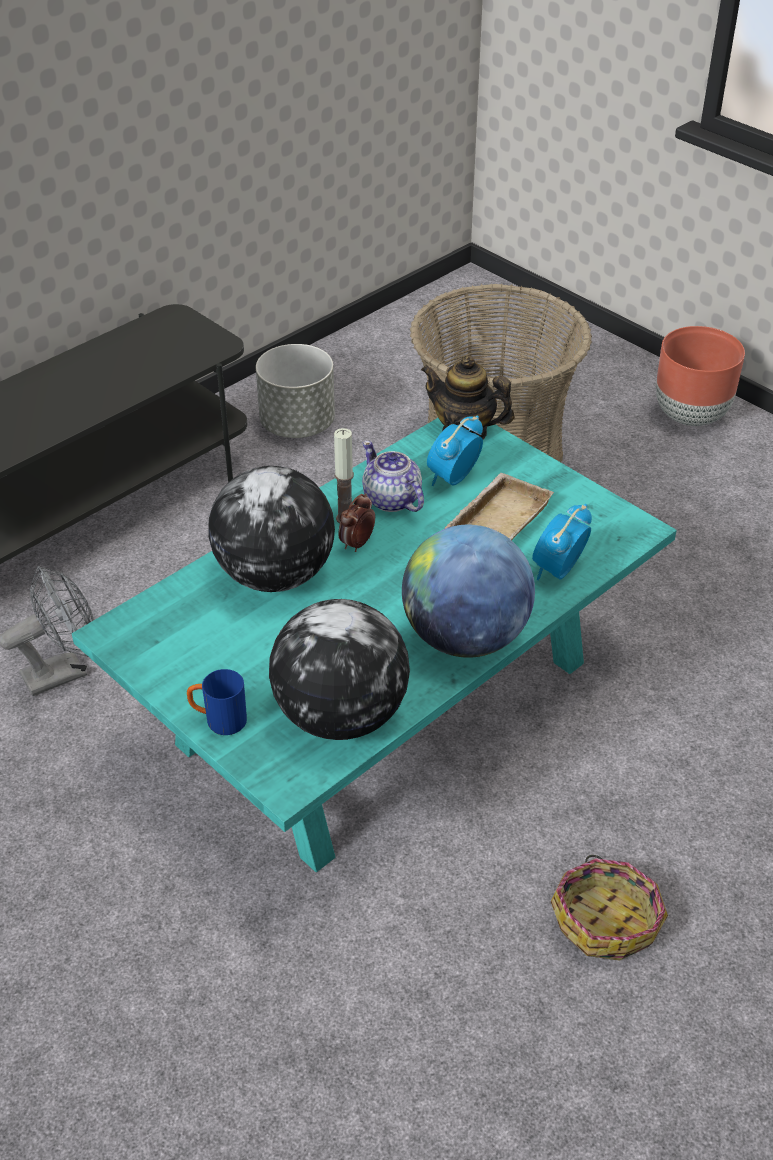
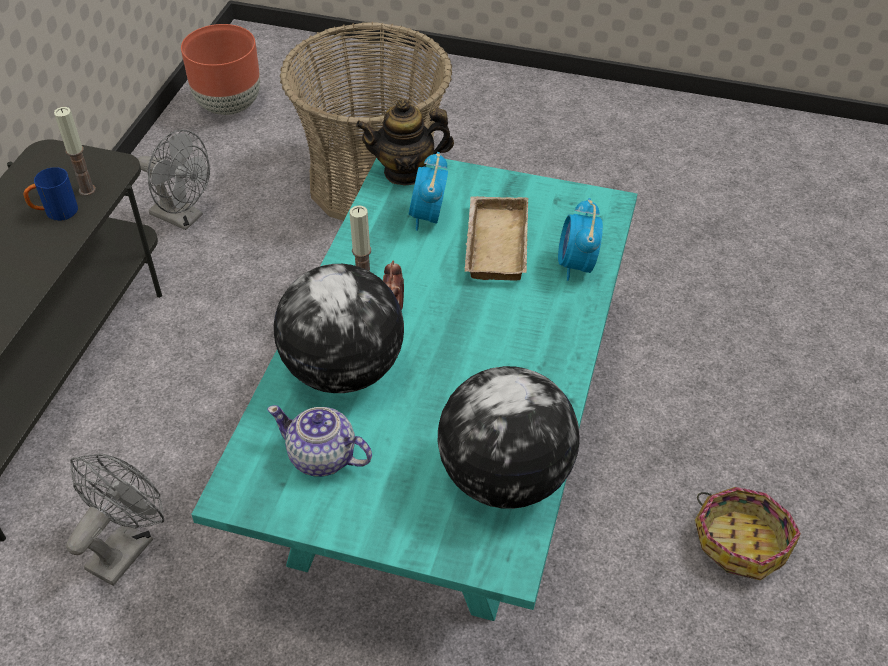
camera: 30 degrees left, 5 degrees up
(184, 356) = (87, 190): none -> candle
(218, 720) = (402, 534): blue mug -> blue mug (55, 213)
(297, 424) = (183, 217): grey planter -> grey fan
(391, 500) = (392, 257): teapot -> teapot (322, 457)
(465, 637) = (550, 357): globe -> none
(691, 416) = (506, 95): brown planter -> brown planter (230, 105)

